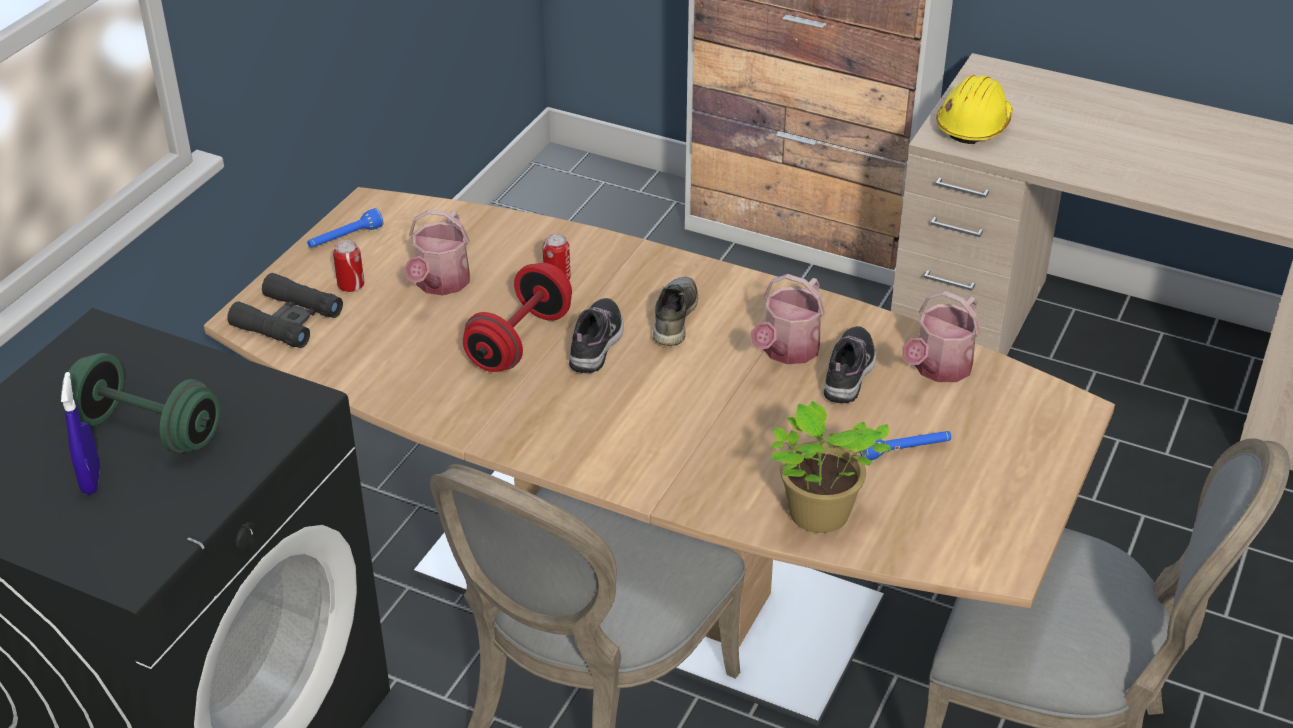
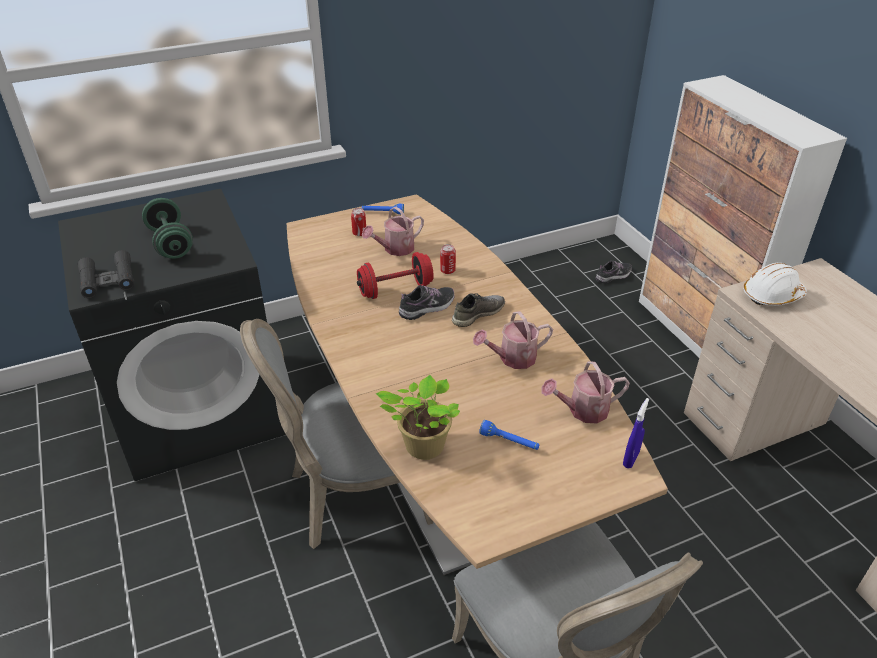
camera: 40 degrees right, 0 degrees up
(91, 480) = (128, 252): blue spray bottle -> blue spray bottle (630, 459)
(287, 320) = (317, 235): black binoculars -> black binoculars (108, 280)
(849, 372) = (531, 386): shoe -> shoe (613, 276)
(973, 125) = (772, 295): yellow hard hat -> white hard hat

